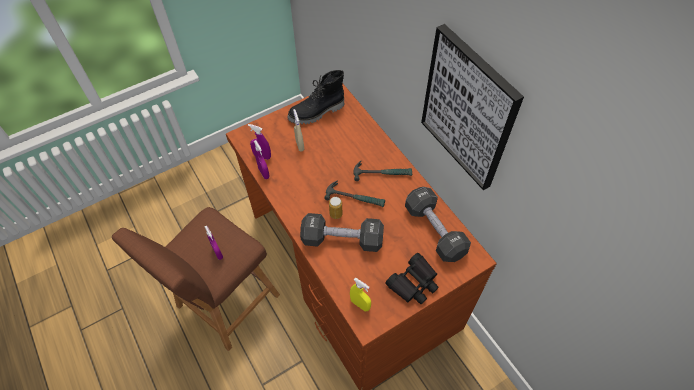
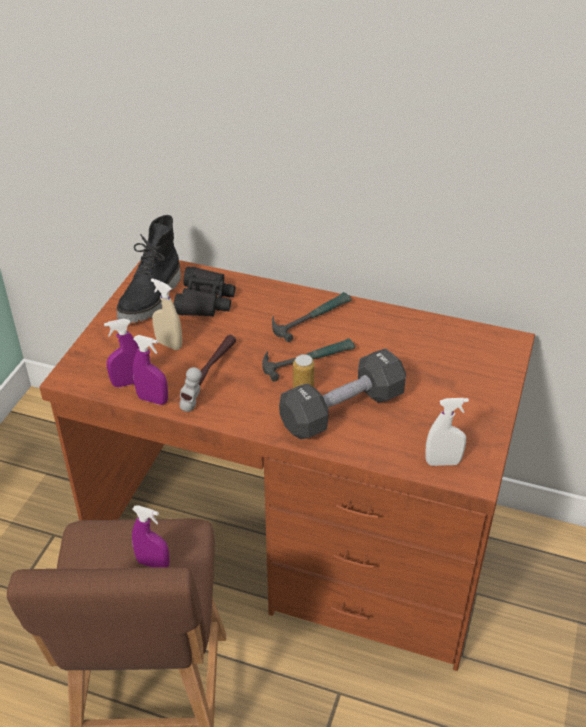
camera: 40 degrees left, 15 degrees down
(299, 178) = (210, 378): none -> hammer
(360, 304) = (443, 462): yellow spray bottle -> white spray bottle
(413, 283) = (475, 403): black binoculars -> black binoculars (204, 301)
(434, 231) = (437, 341): black dumbbell -> none
(468, 109) = (426, 129): picture -> none

